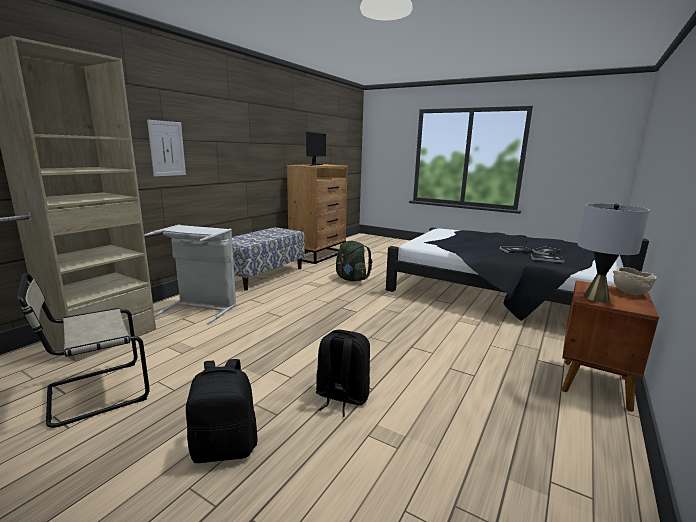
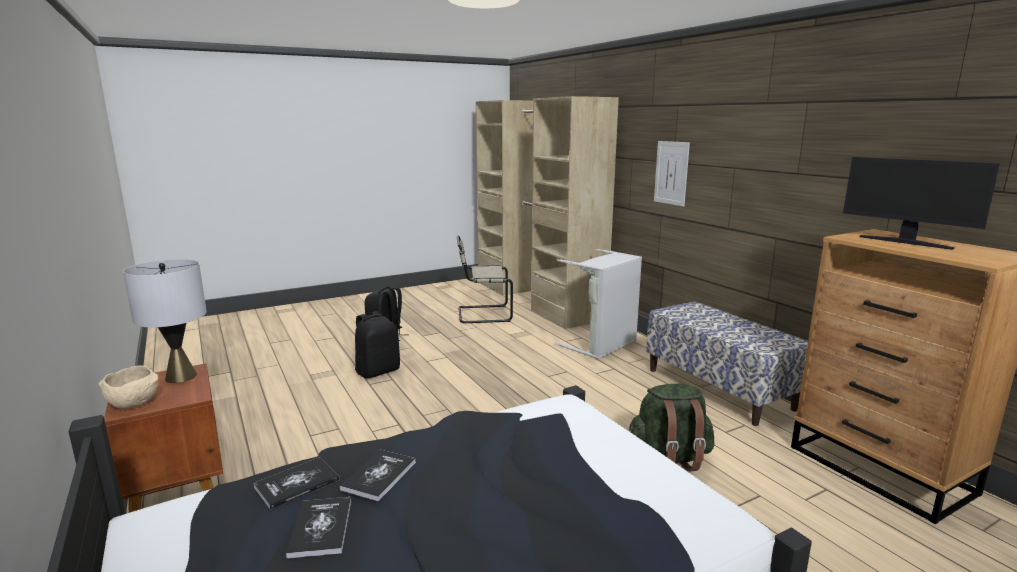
camera: 120 degrees right, 0 degrees up
(93, 394) = (482, 314): beige chair -> beige chair turned 90 degrees counterclockwise

